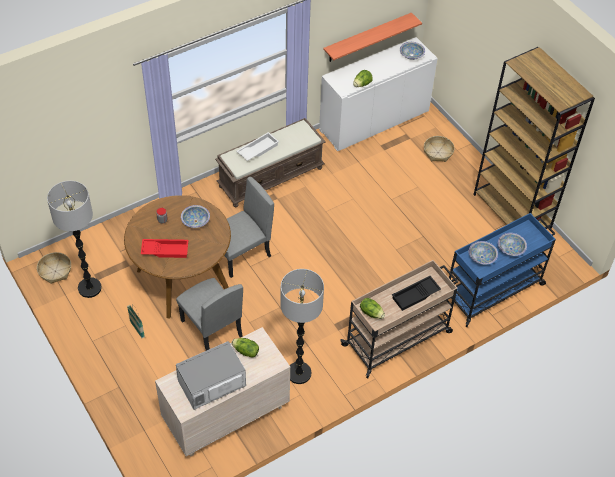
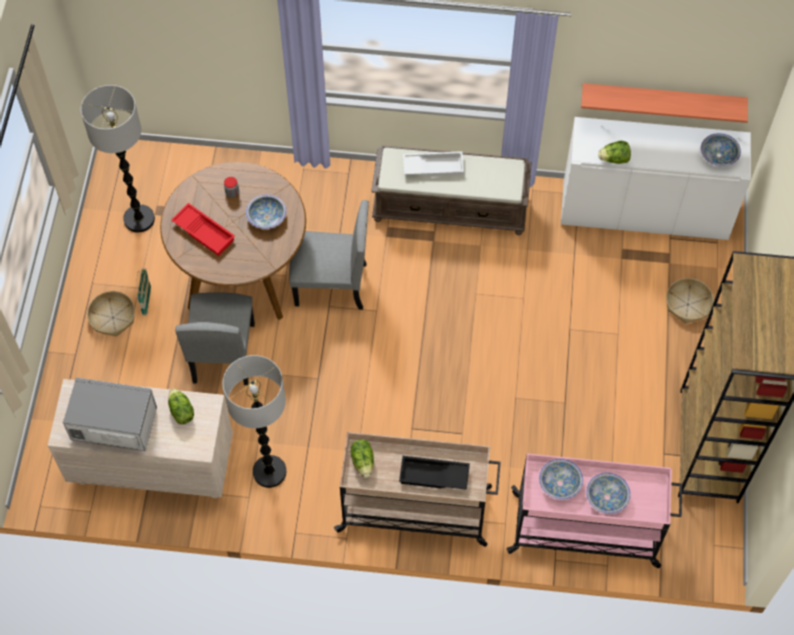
camera: 40 degrees right, 10 degrees up
(55, 271) = (121, 175): basket -> basket (113, 317)
(493, 290) = (587, 530): blue cart -> pink cart

